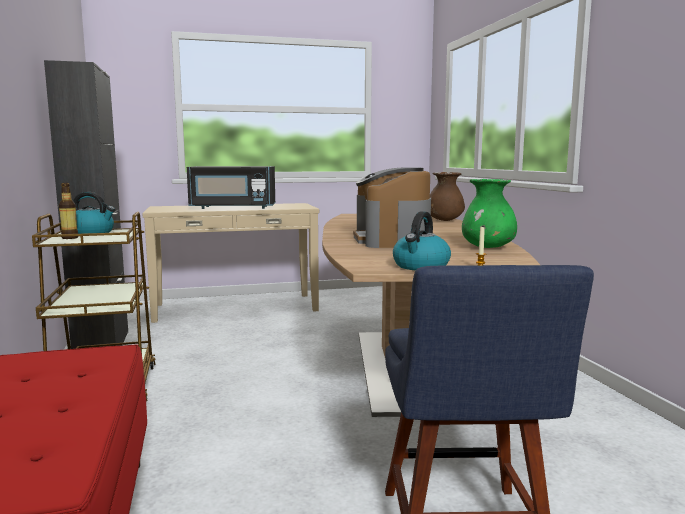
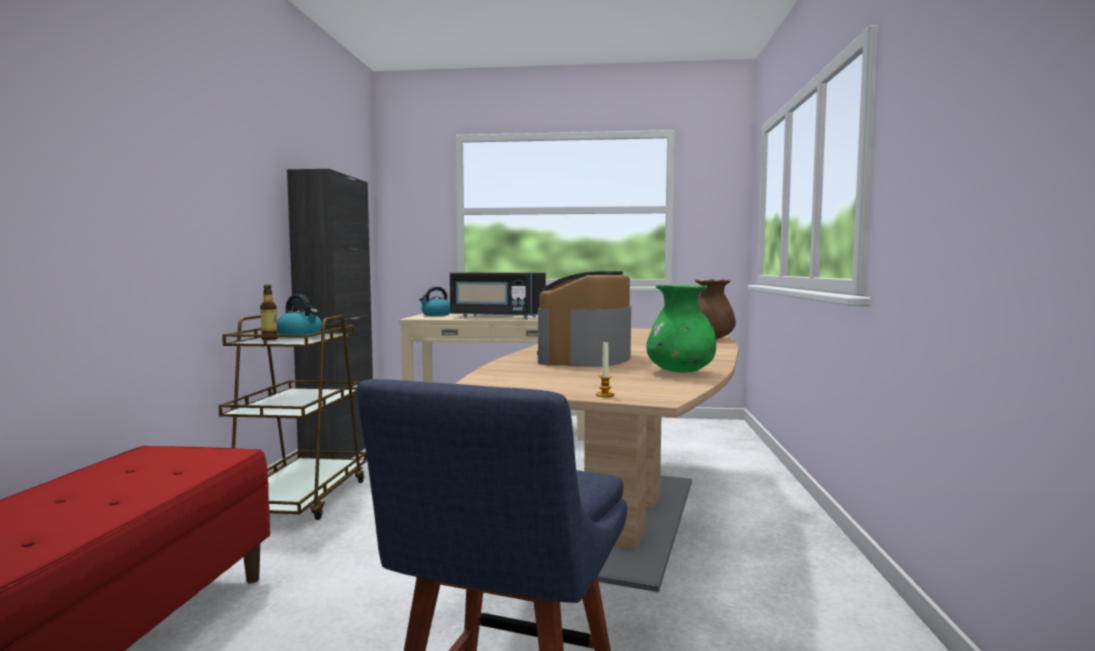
camera: 20 degrees right, 5 degrees down
(421, 266) = (540, 388): kettle -> kettle (436, 315)

